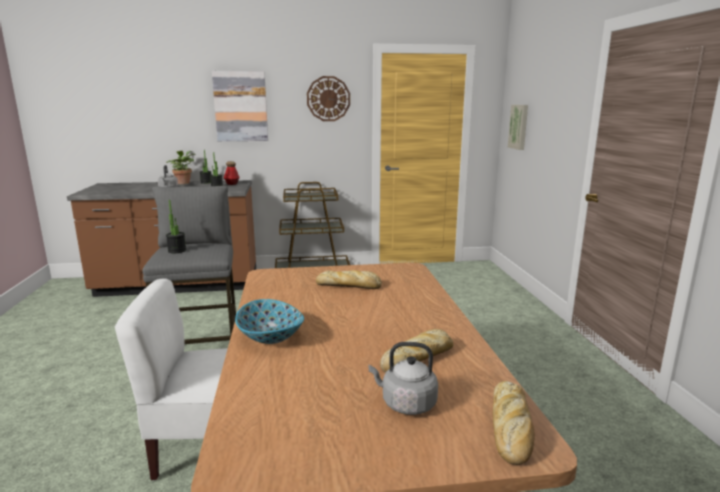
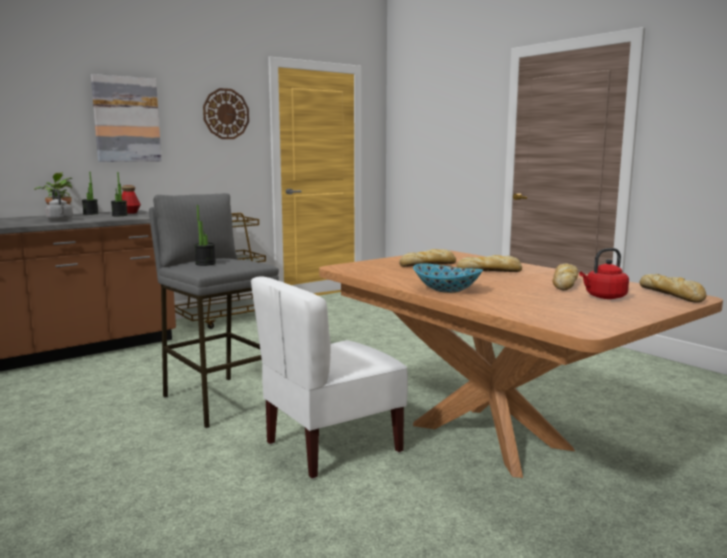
camera: 30 degrees left, 5 degrees down
(386, 311) = (490, 271): none -> bread
(405, 403) = (604, 297): grey kettle -> red kettle
(519, 127) = (414, 145): picture -> none

